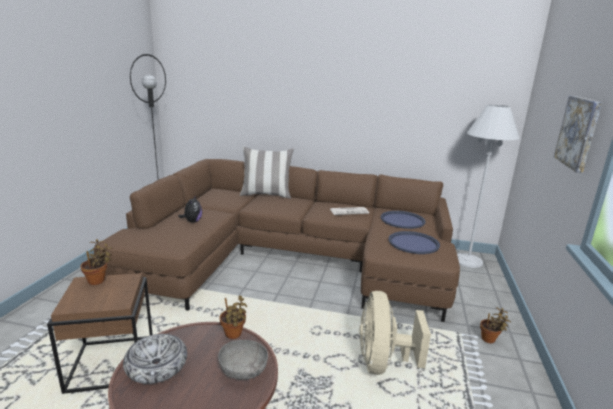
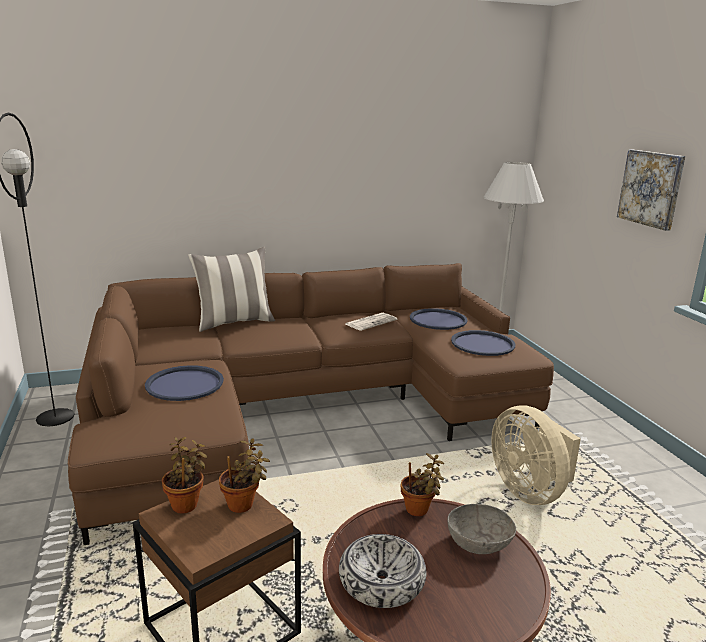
camera: 30 degrees left, 0 degrees up
(192, 221) = (184, 384): plush toy -> blue tray
(490, 339) = (593, 432): potted plant -> potted plant (243, 505)

